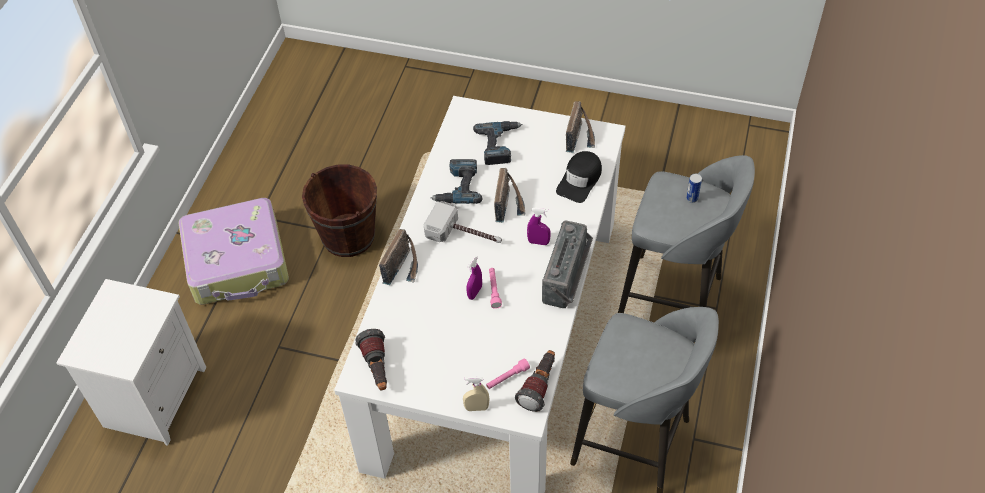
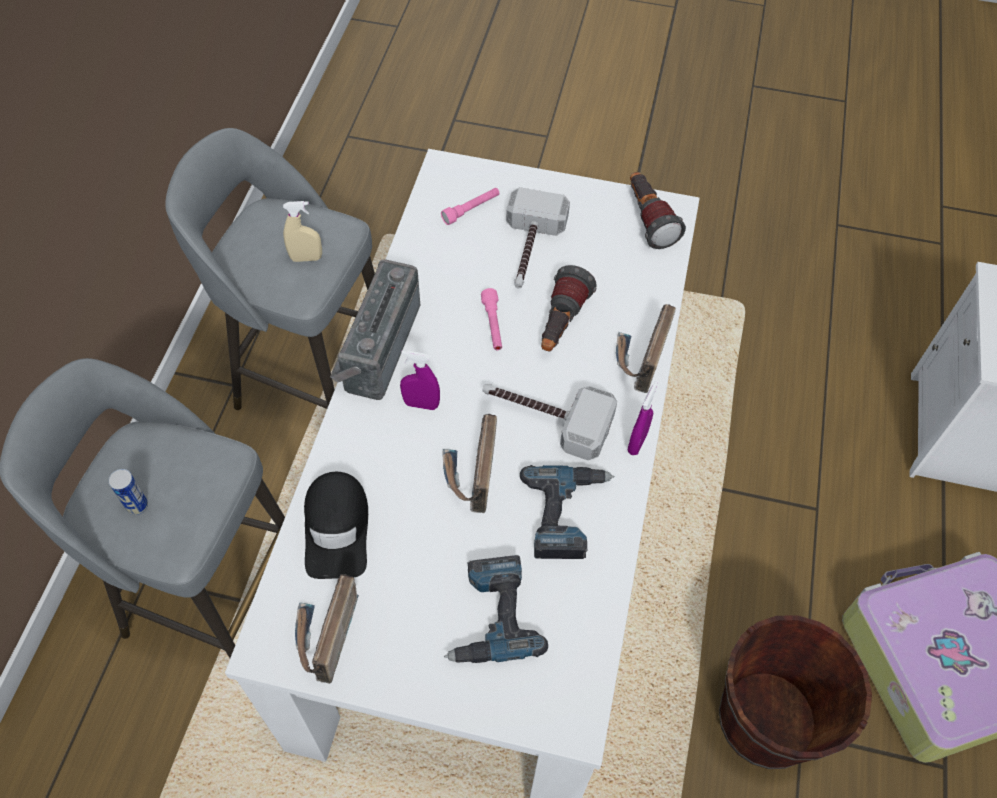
camera: 175 degrees right, 5 degrees up
(466, 344) = (529, 250): none -> hammer
(474, 292) = (522, 321): purple spray bottle -> purple spray bottle (637, 442)
(476, 408) = (510, 176): beige spray bottle -> beige spray bottle (306, 258)
(539, 386) = (428, 200): flashlight -> flashlight (560, 325)
(580, 180) = (337, 529): black cap -> black cap turned 150 degrees clockwise

